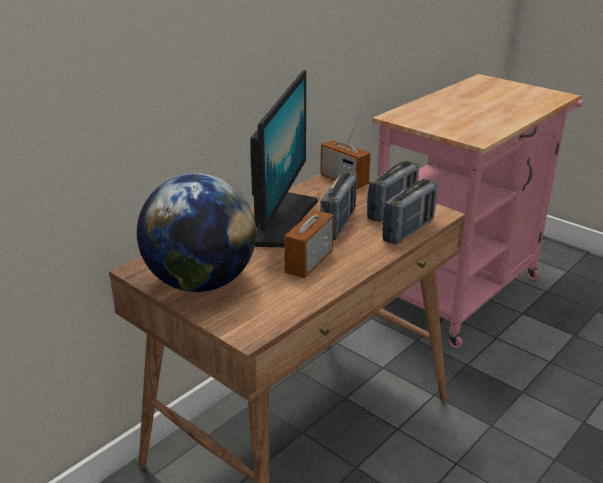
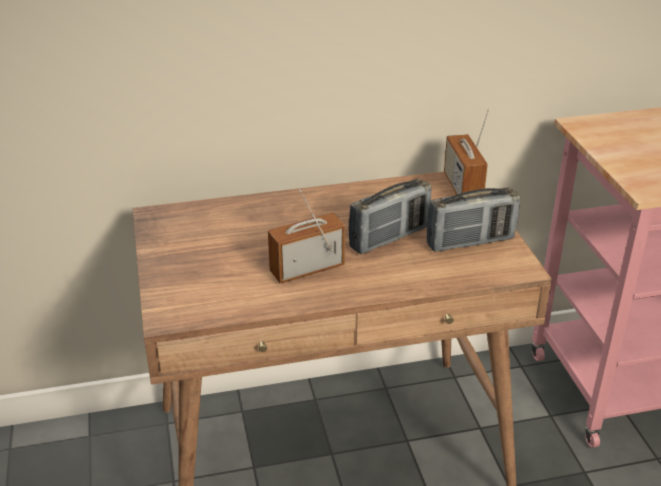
camera: 35 degrees right, 5 degrees up
(201, 282) = (189, 250): globe -> none
(282, 220) = (339, 213): monitor -> none
(408, 230) = (455, 274): radio -> none

